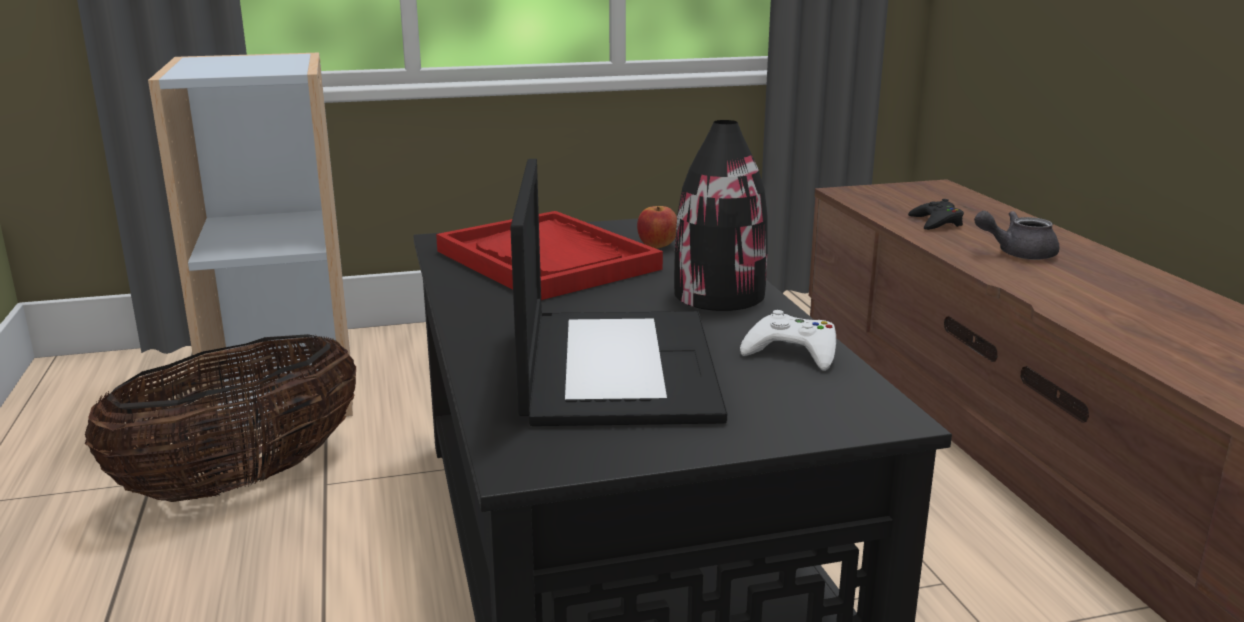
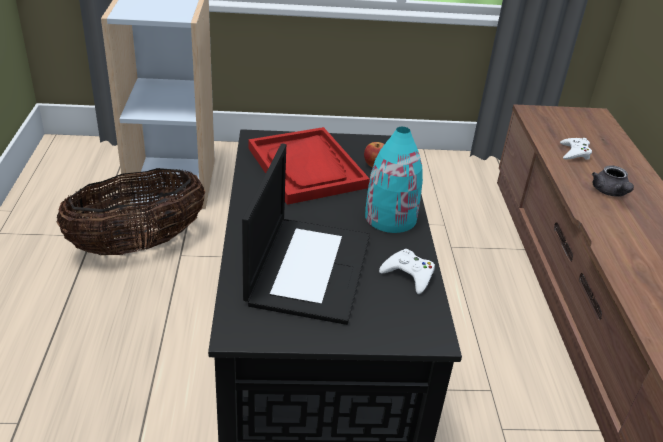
camera: 10 degrees right, 15 degrees up
(719, 295) = (391, 217): black vase -> turquoise vase
(936, 222) = (574, 153): black game controller -> white game controller
(1017, 253) = (610, 192): grey teapot -> grey teapot turned 105 degrees counterclockwise

